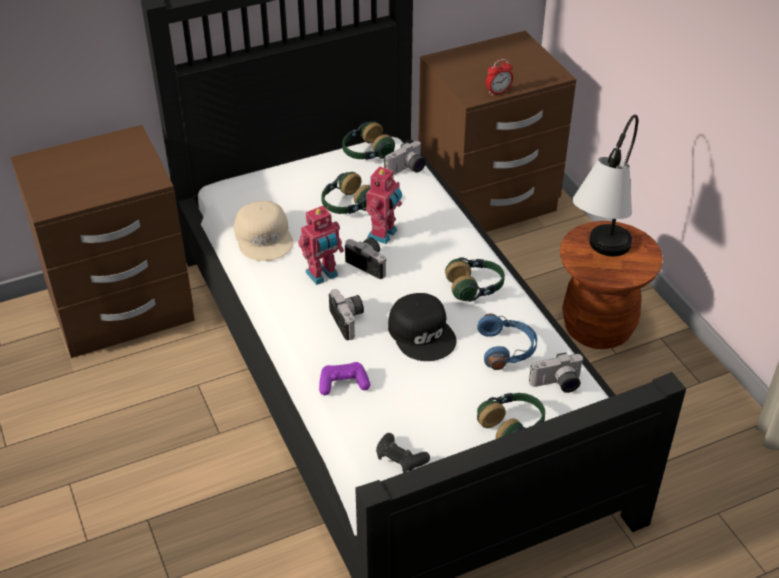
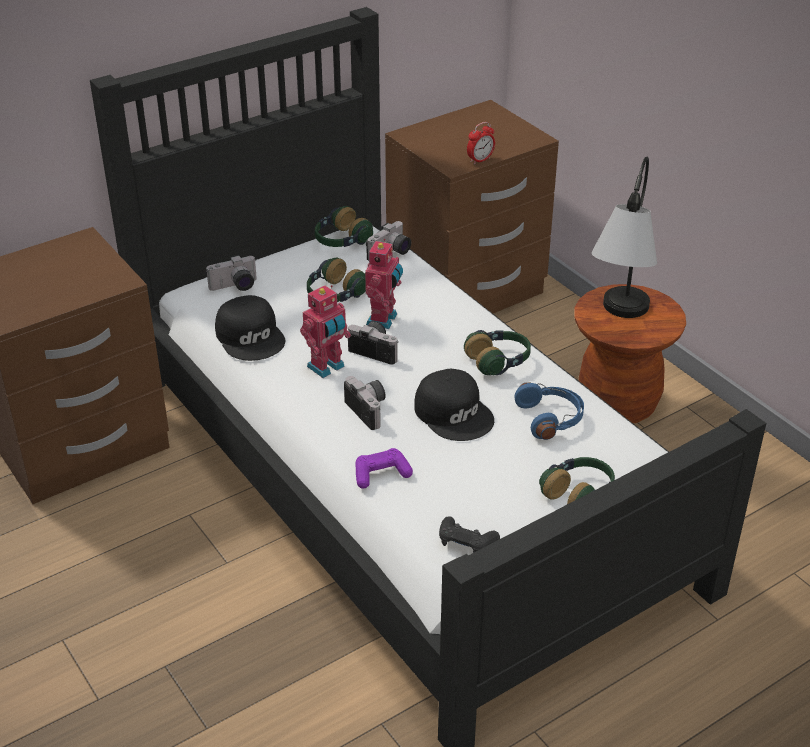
camera: 10 degrees left, 5 degrees down
(265, 237) = (251, 336): beige cap -> black cap
(557, 384) = (615, 447): camera -> camera (235, 287)

